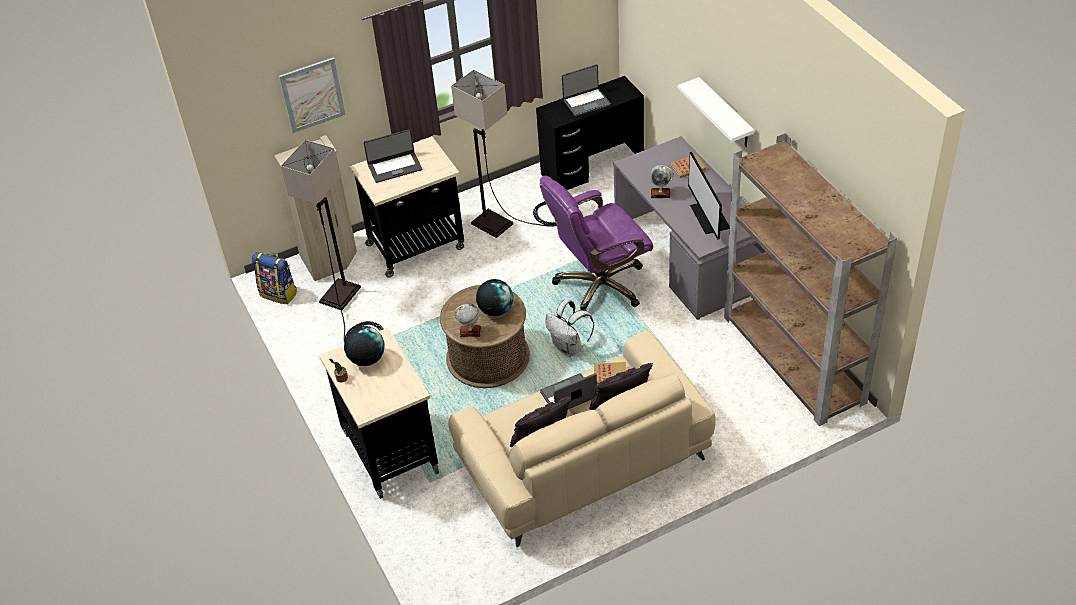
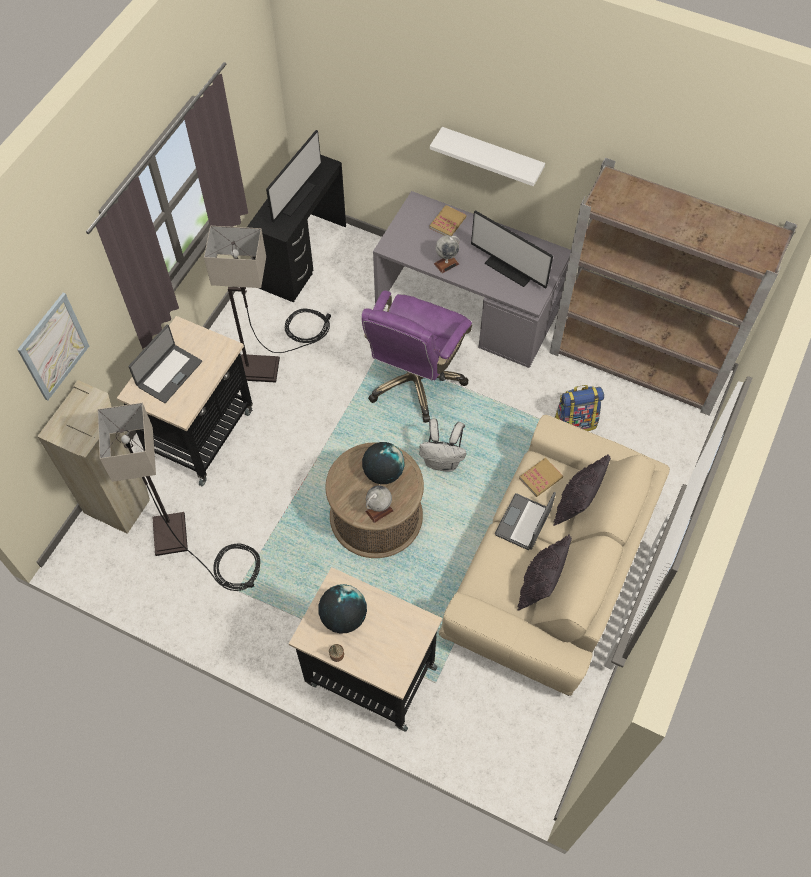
camera: 40 degrees left, 15 degrees up
(279, 293) = (100, 570): backpack -> backpack (575, 422)
(586, 102) = (292, 196): laptop -> monitor

